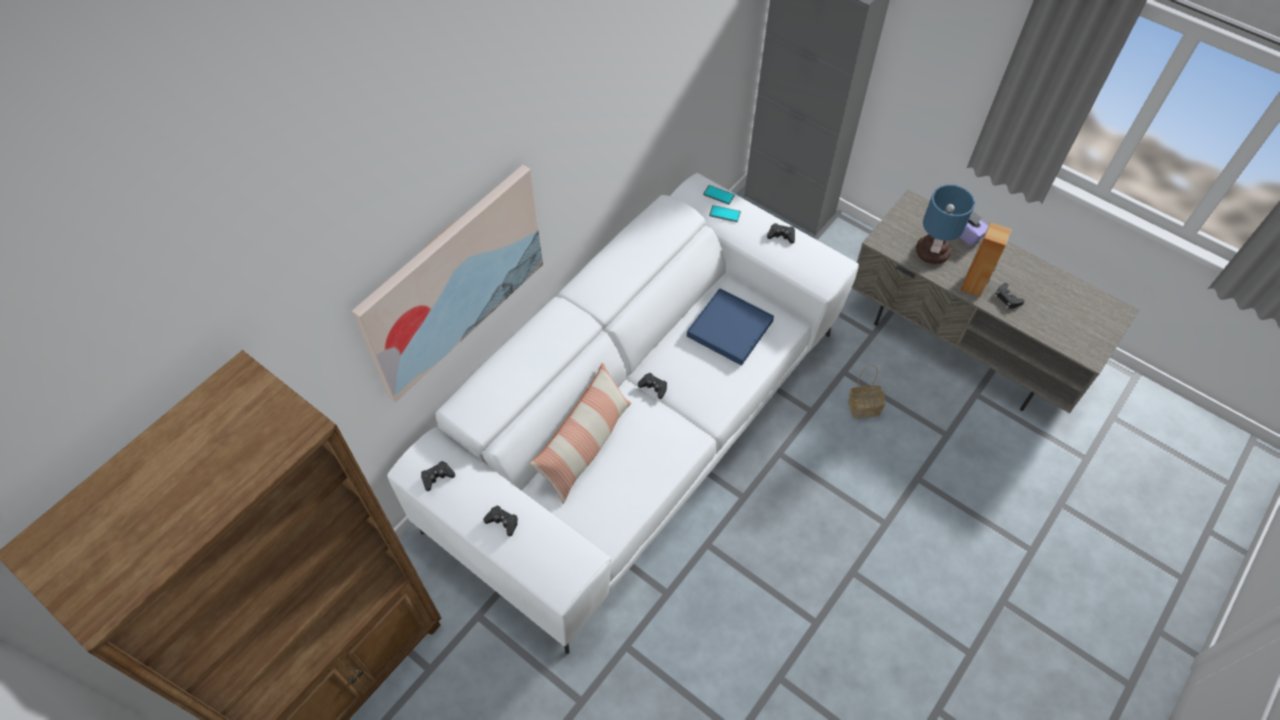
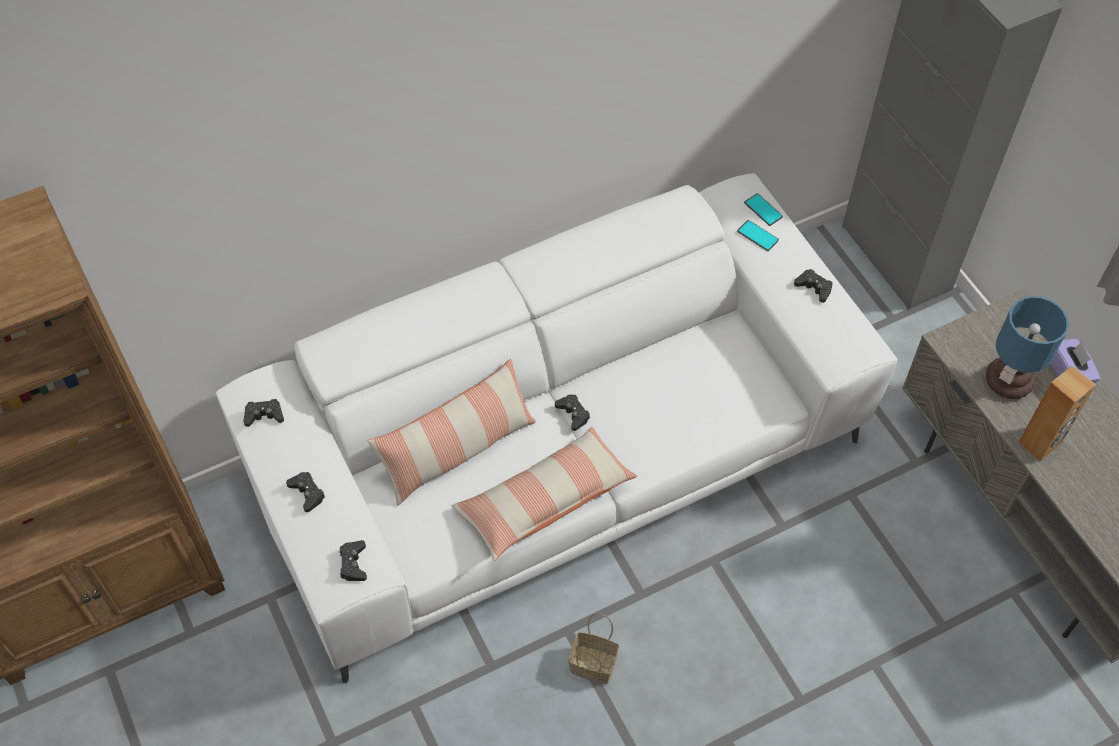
camera: 25 degrees right, 0 degrees up
(453, 281) = (346, 197): picture -> none
(667, 456) = (544, 501): none -> pillow
(729, 328) = (702, 379): blue tray -> none
(864, 407) = (853, 548): basket -> basket (594, 664)
(1007, 298) = (1076, 477): black game controller -> black game controller (353, 564)

